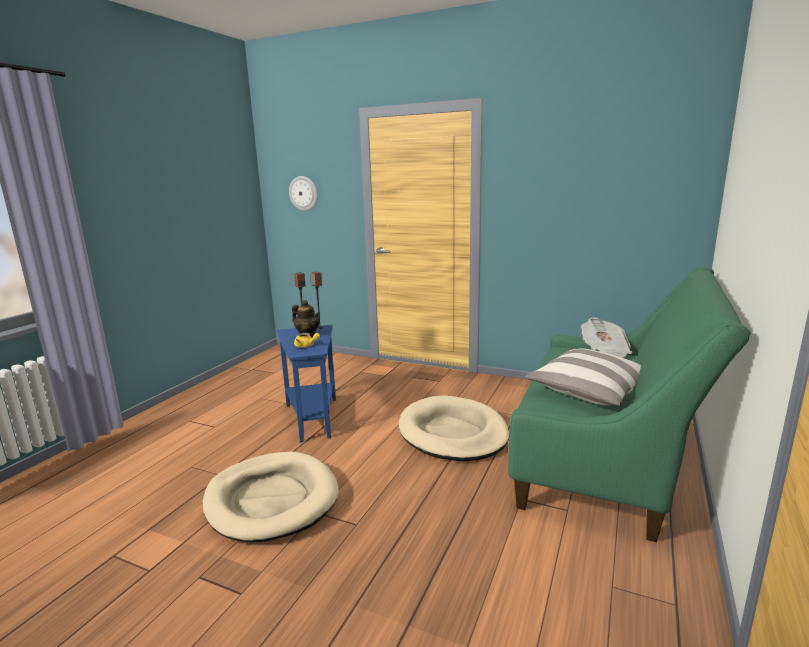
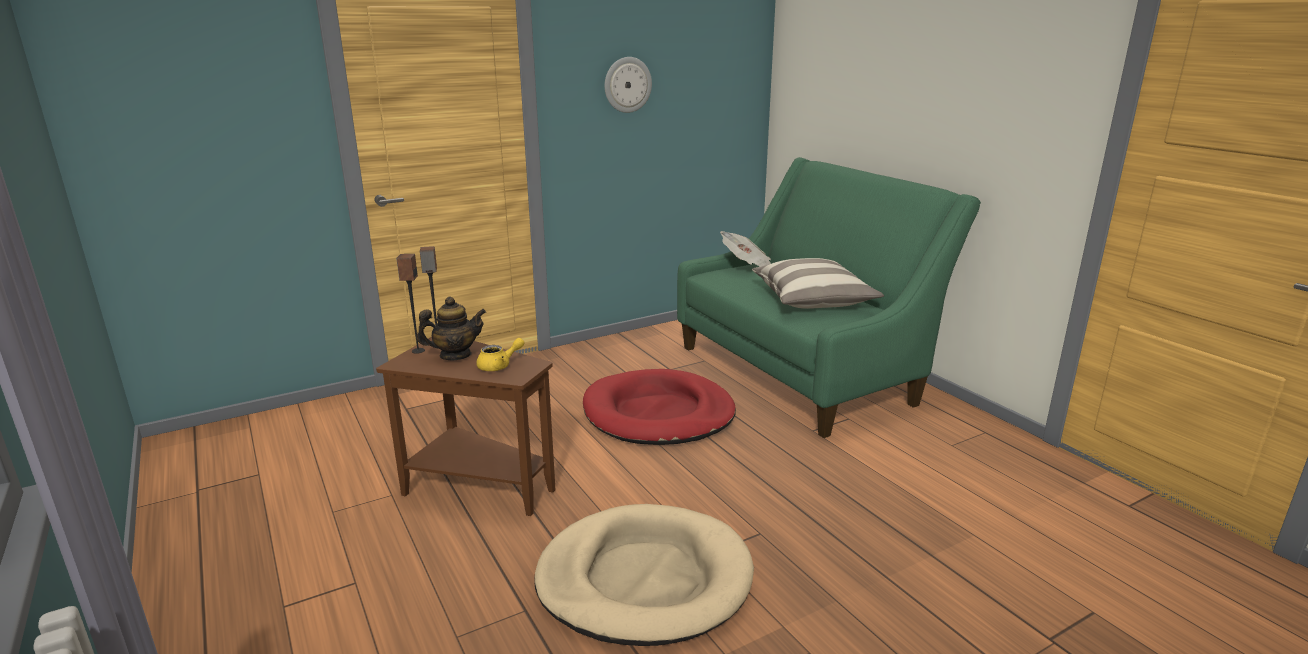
camera: 55 degrees left, 5 degrees up
(303, 193) = (185, 111): wall clock -> wall clock (627, 84)
(313, 417) = (477, 486): blue side table -> brown side table
(453, 433) = (658, 414): beige dog bed -> red dog bed

